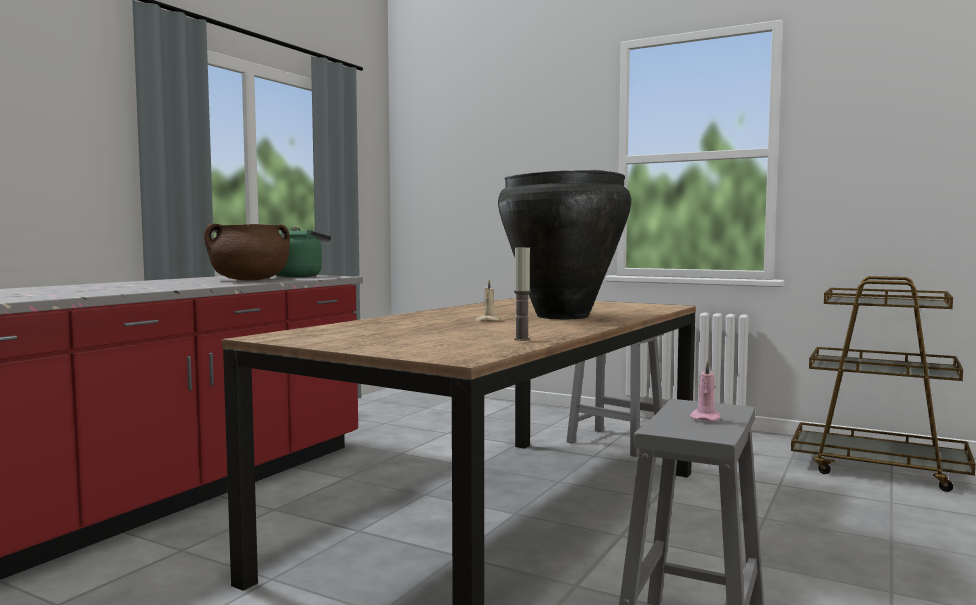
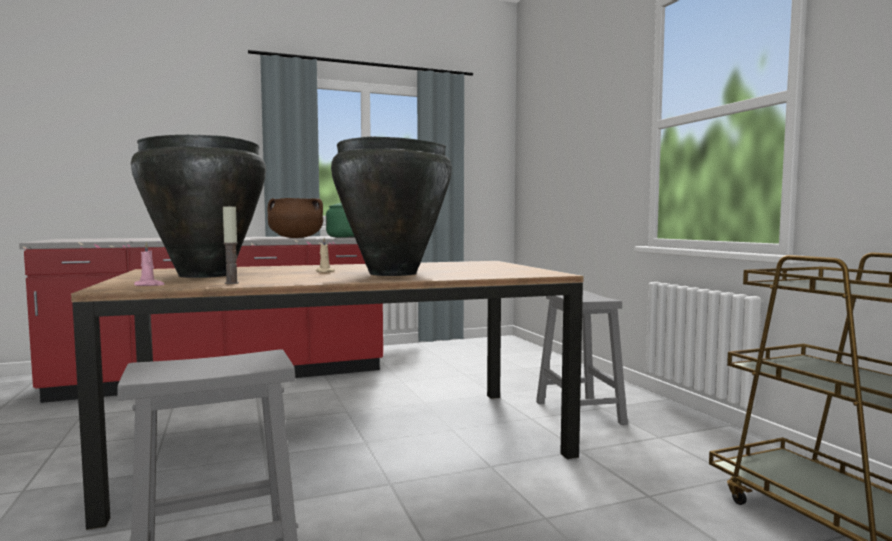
camera: 40 degrees right, 0 degrees up
(407, 335) = (205, 275): none -> black vase
(706, 418) = (219, 366): pink candle -> pink candle (149, 285)

